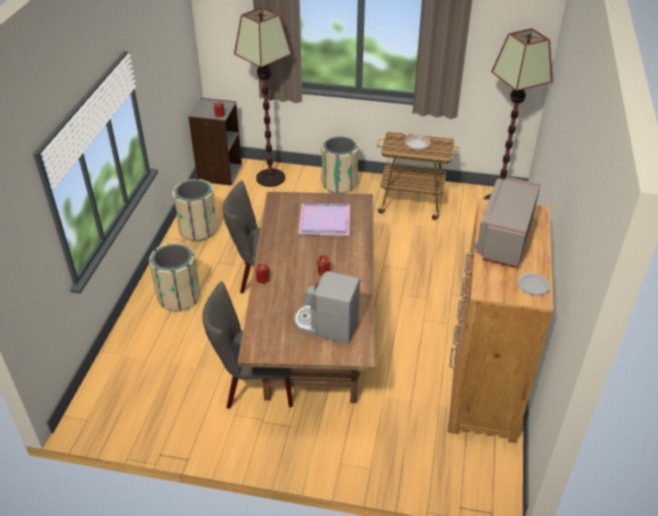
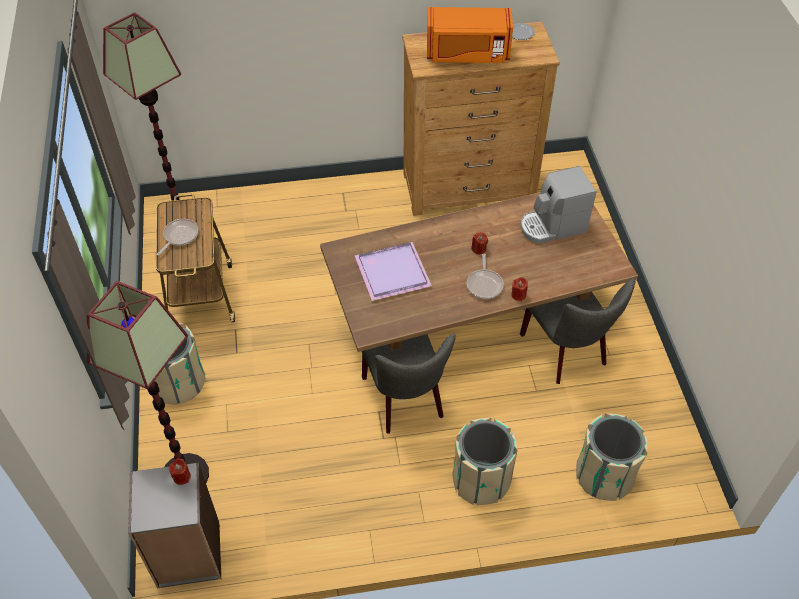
camera: 110 degrees left, 10 degrees up
(198, 230) = (341, 519): beige trash can -> beige trash can (604, 476)
(284, 264) = (484, 284): none -> frying pan
(326, 325) = (552, 226): coffee machine -> coffee machine turned 75 degrees clockwise
(504, 238) = (467, 54): grey microwave -> orange microwave

